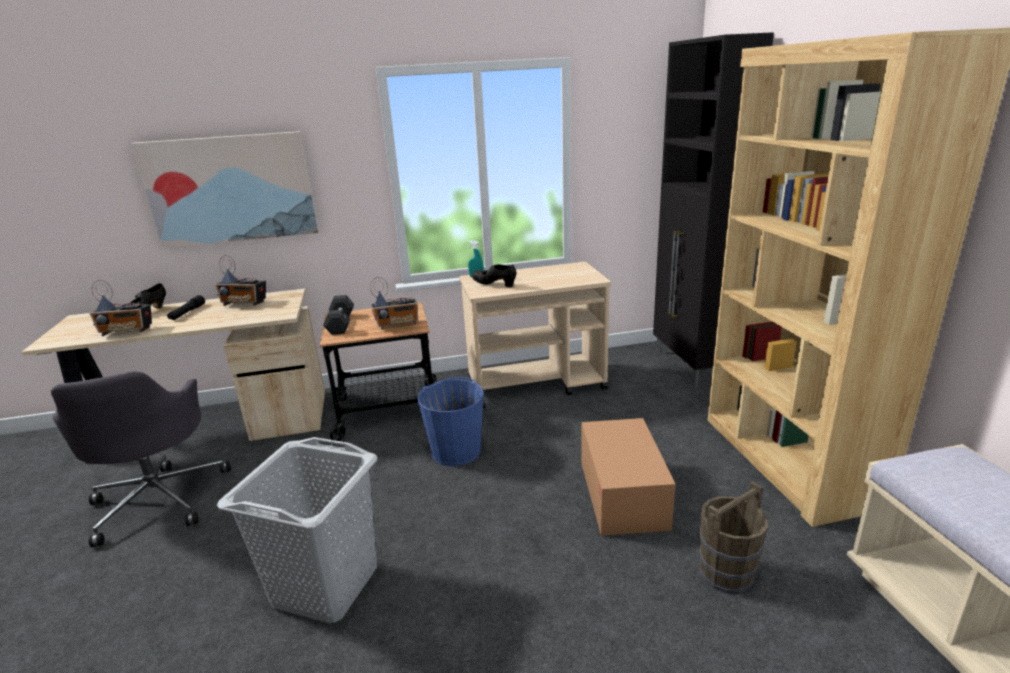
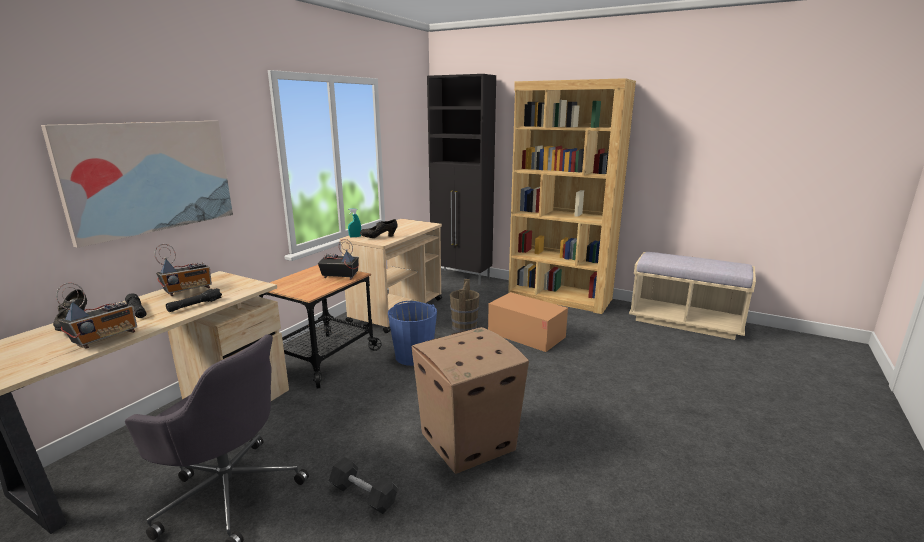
camera: 50 degrees left, 5 degrees down
(216, 320) = (195, 305): none -> black flashlight
(324, 585) = (466, 442): grey laundry basket -> cardboard box
(341, 324) = (290, 288): black dumbbell -> black dumbbell (363, 495)
(398, 325) = (339, 277): radio -> radio turned 105 degrees counterclockwise
(726, 573) = (604, 340): brown bucket -> brown bucket (464, 327)

